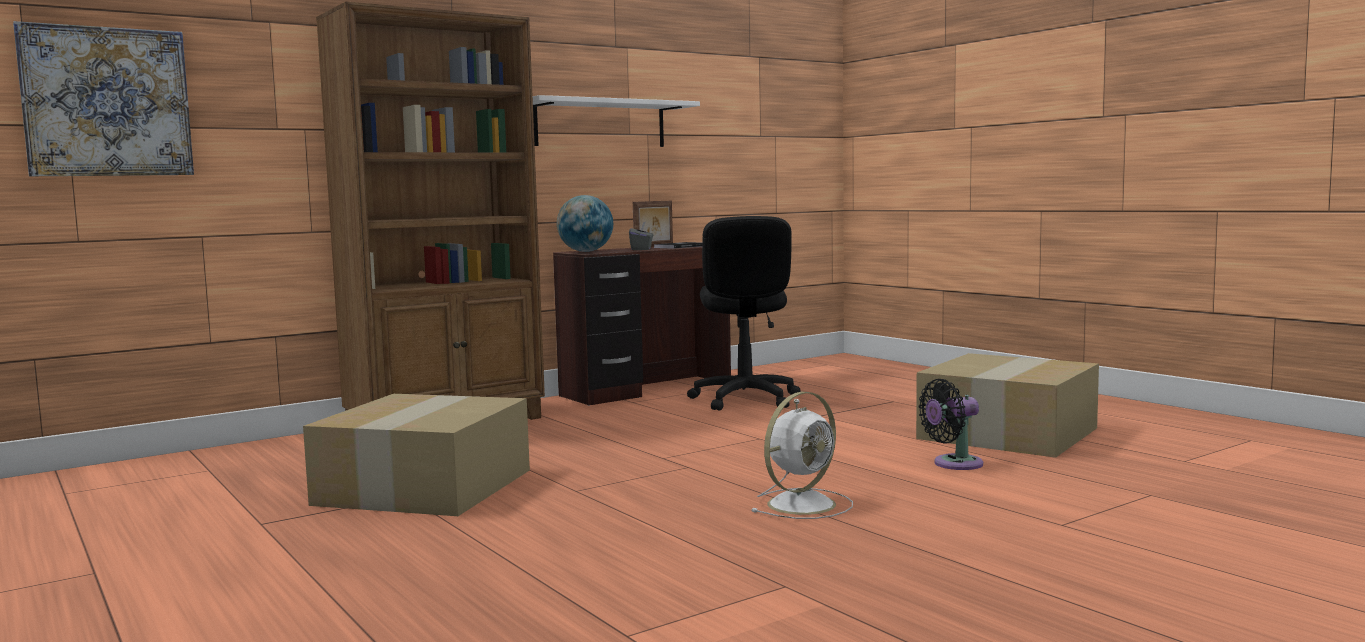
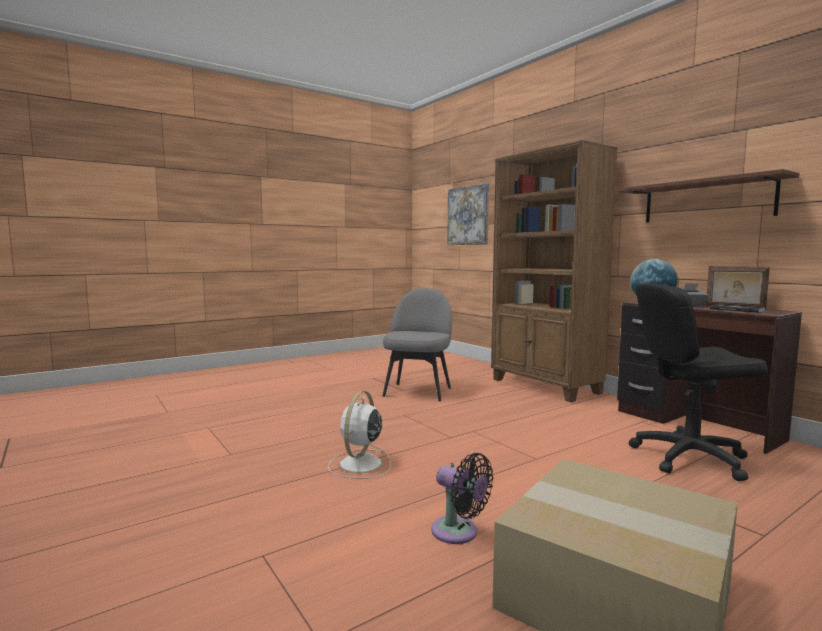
camera: 90 degrees right, 0 degrees up
(423, 486) = (418, 391): cardboard box -> grey chair
(600, 124) = (706, 201): white shelf -> brown shelf
(803, 504) = (360, 465): white fan -> white fan turned 60 degrees clockwise
(953, 464) = (459, 533): black fan -> black fan turned 150 degrees clockwise

